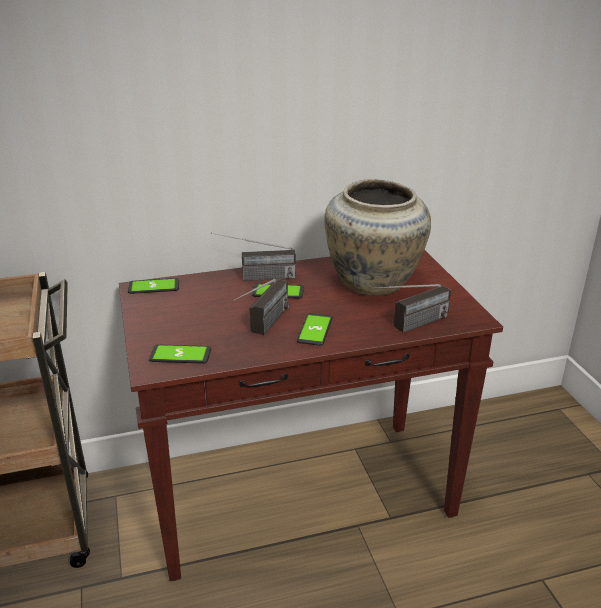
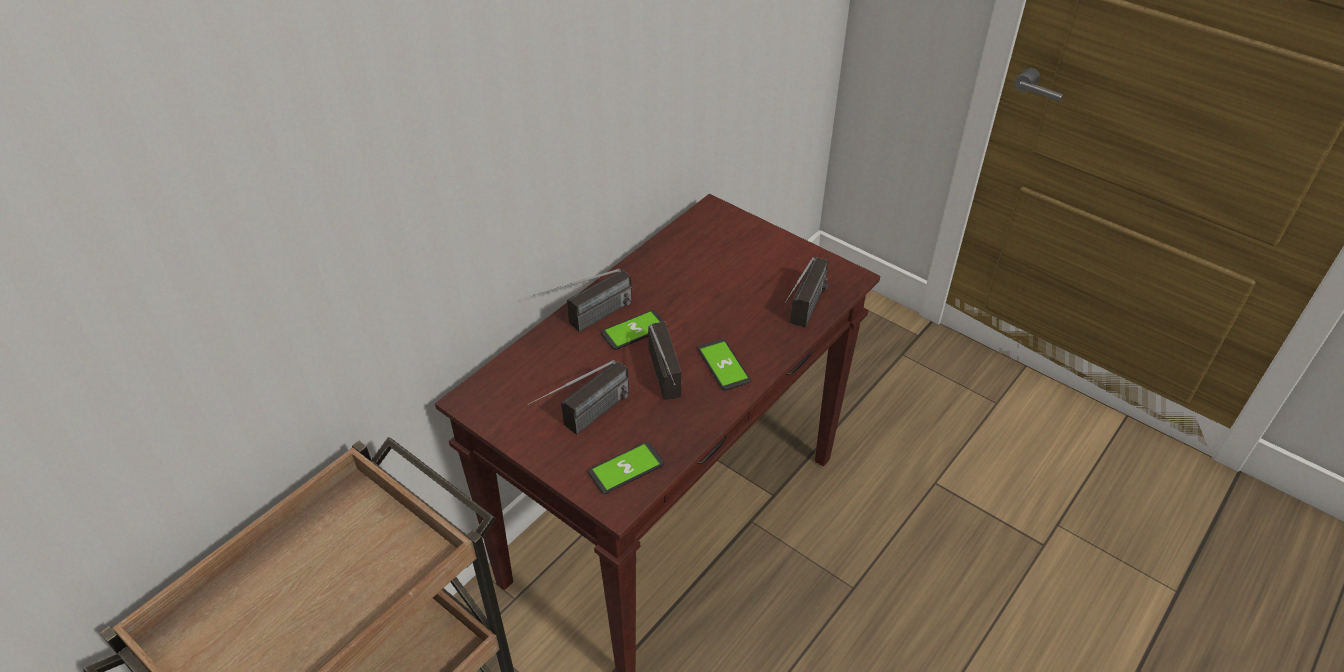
camera: 35 degrees left, 15 degrees up
(154, 287) = (487, 389): phone -> none
(187, 322) = (584, 421): none -> radio
(373, 284) = (717, 273): beige vase -> none

